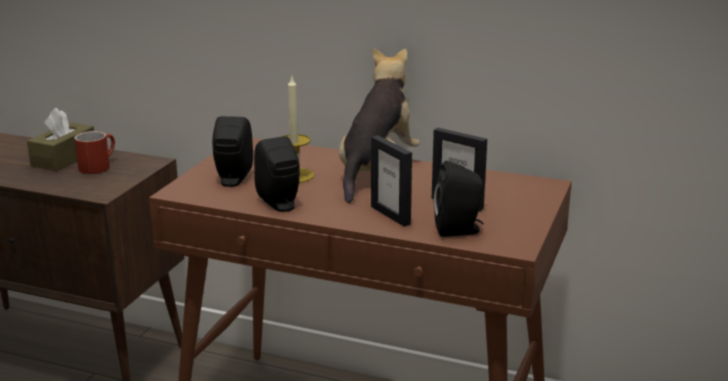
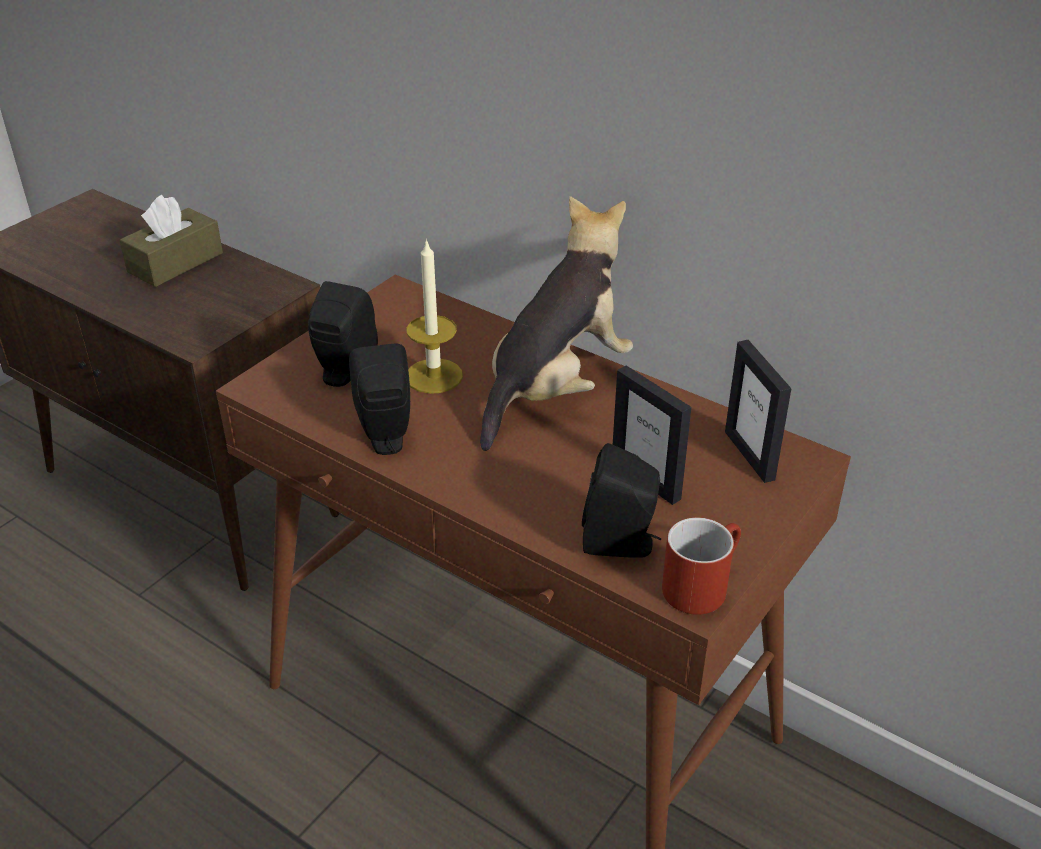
camera: 15 degrees right, 15 degrees up
(98, 166) = (212, 285): red mug -> red mug (701, 583)
(390, 215) = (533, 490): picture frame -> picture frame (750, 455)

